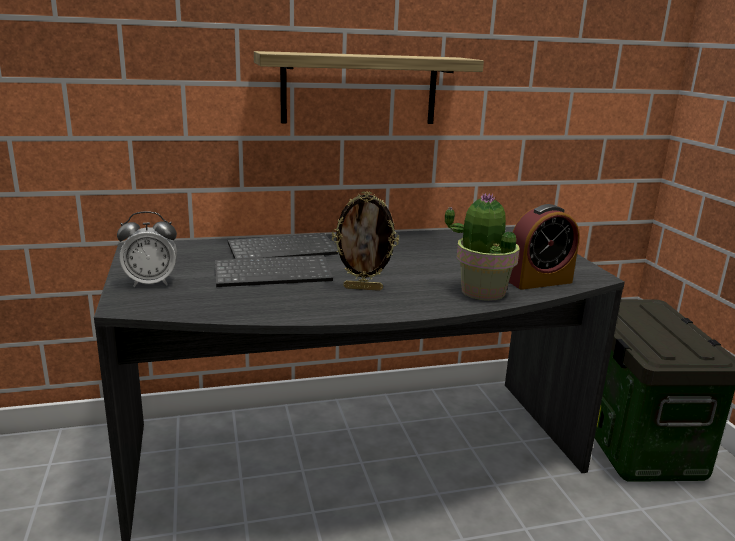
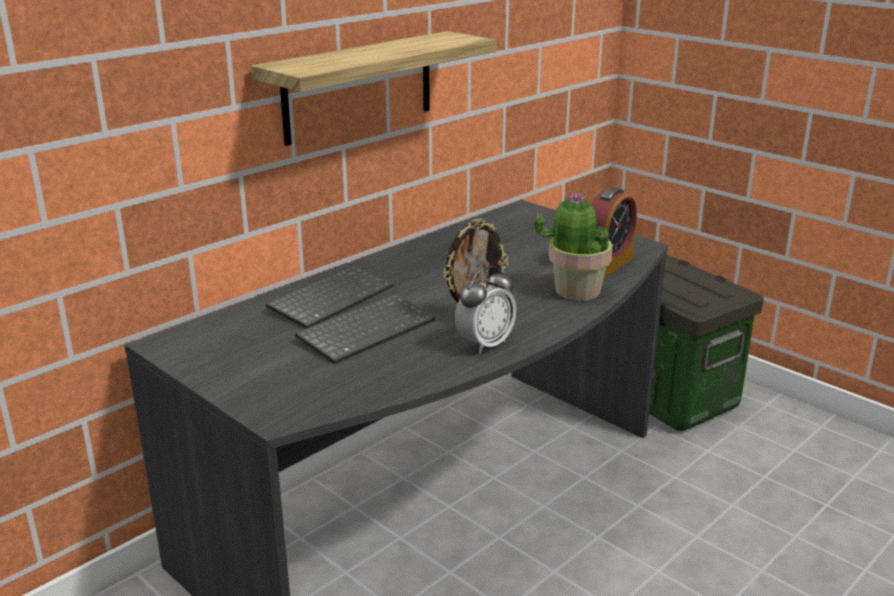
camera: 30 degrees left, 5 degrees up
(151, 283) = (258, 382): alarm clock -> alarm clock (485, 344)

